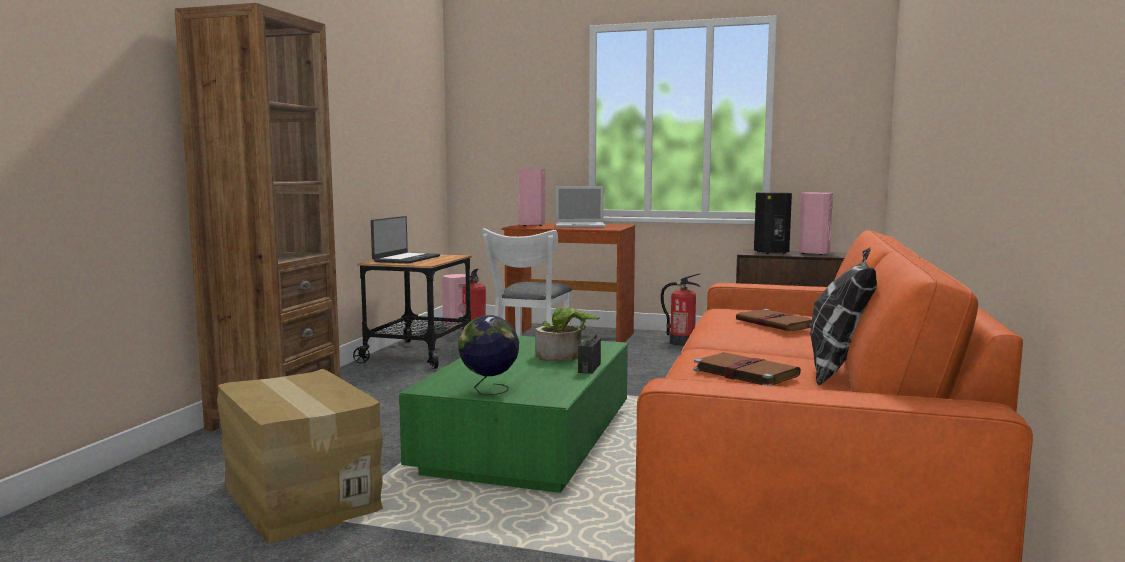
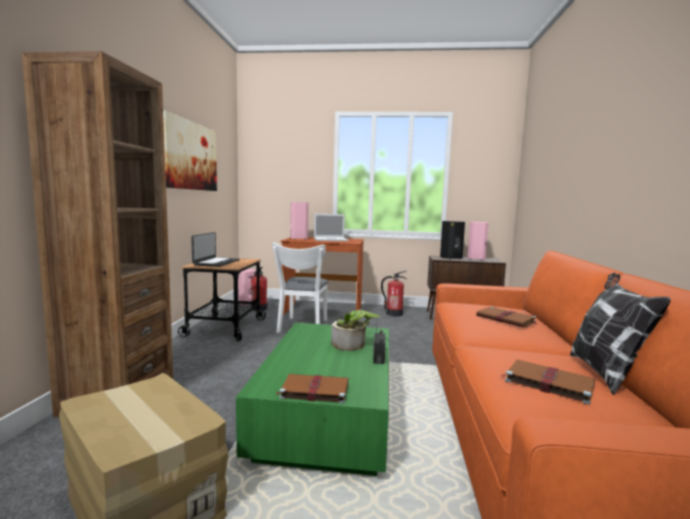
camera: 10 degrees left, 0 degrees up
(370, 107) = (190, 156): none -> picture
(489, 391) = (313, 390): globe -> brown book

